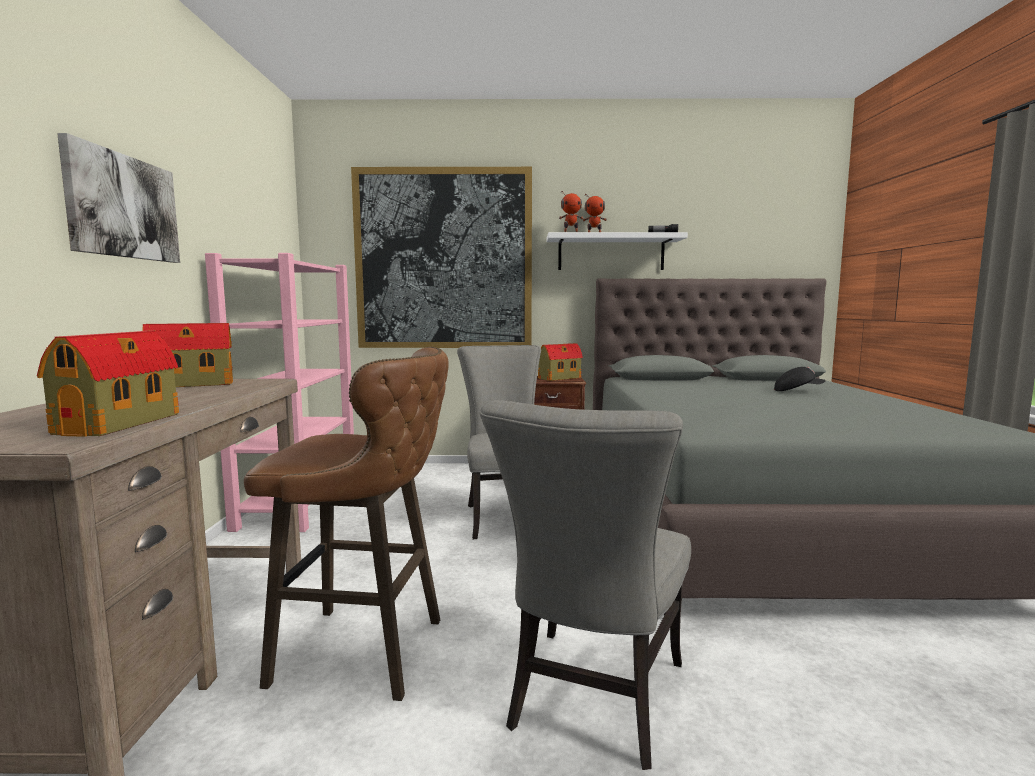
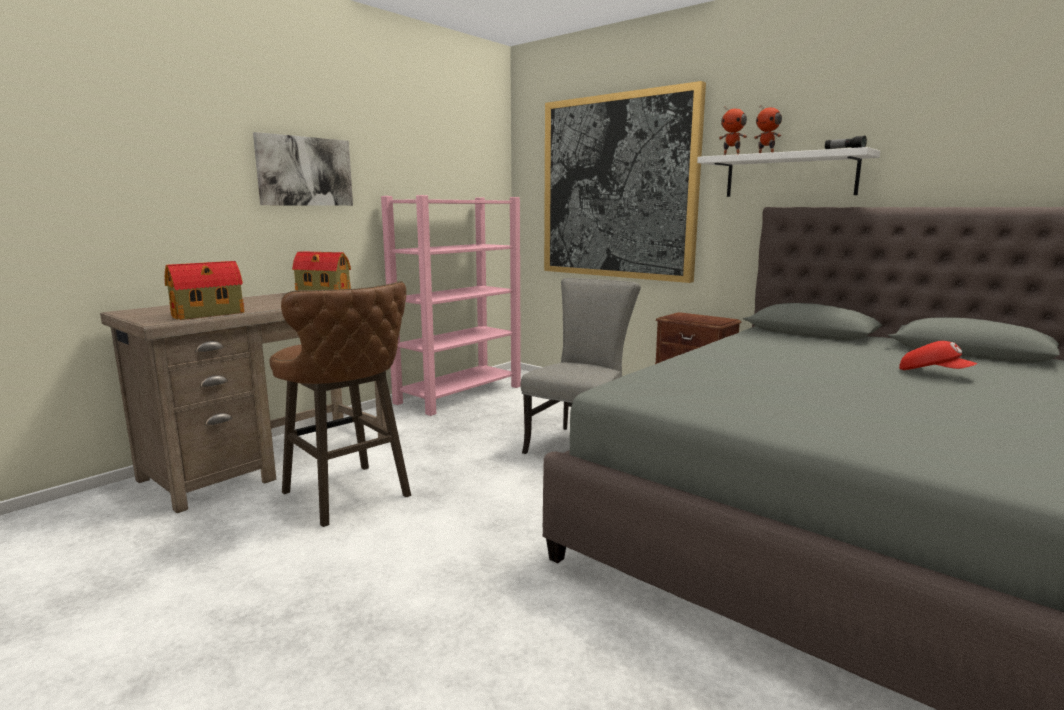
camera: 40 degrees right, 5 degrees up
(558, 378) = (705, 319): toy house -> none
(592, 700) = (408, 576): grey chair -> none
(797, 391) = (933, 374): black cap -> red cap

